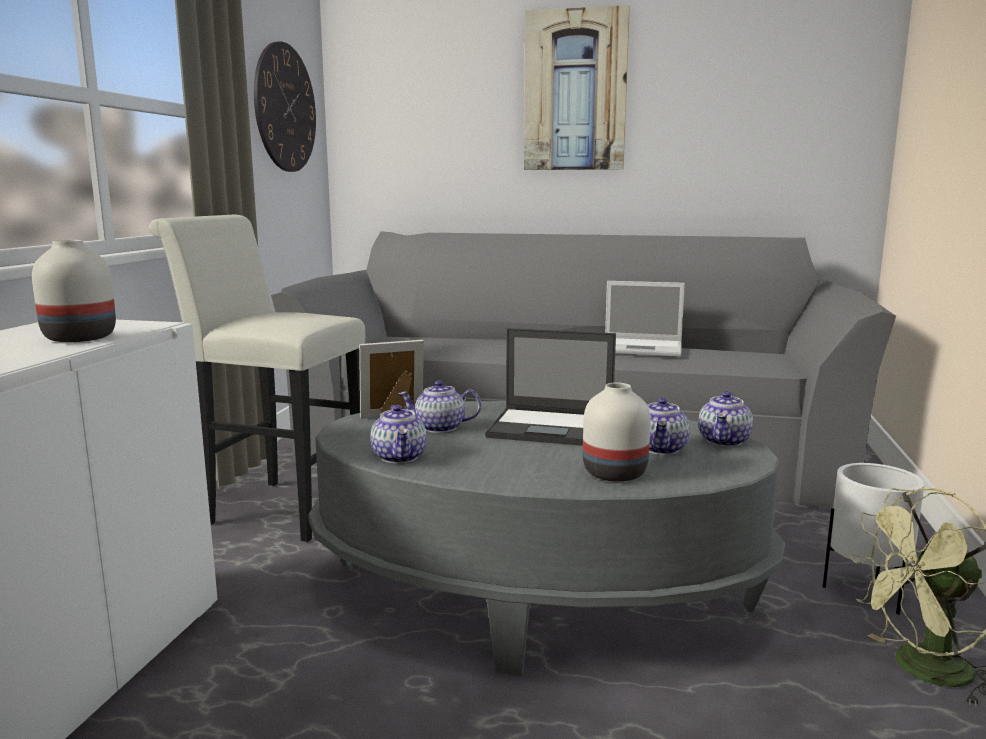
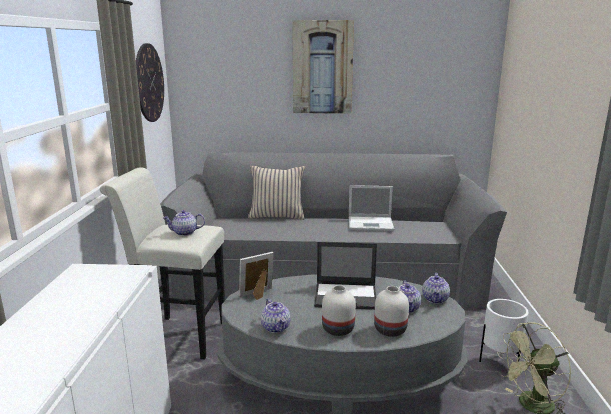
camera: 10 degrees left, 5 degrees up
(82, 337) = (107, 289): white vase -> white vase (338, 329)
(439, 428) = (286, 301): teapot -> teapot (184, 233)
(483, 336) = (277, 216): none -> beige pillow

